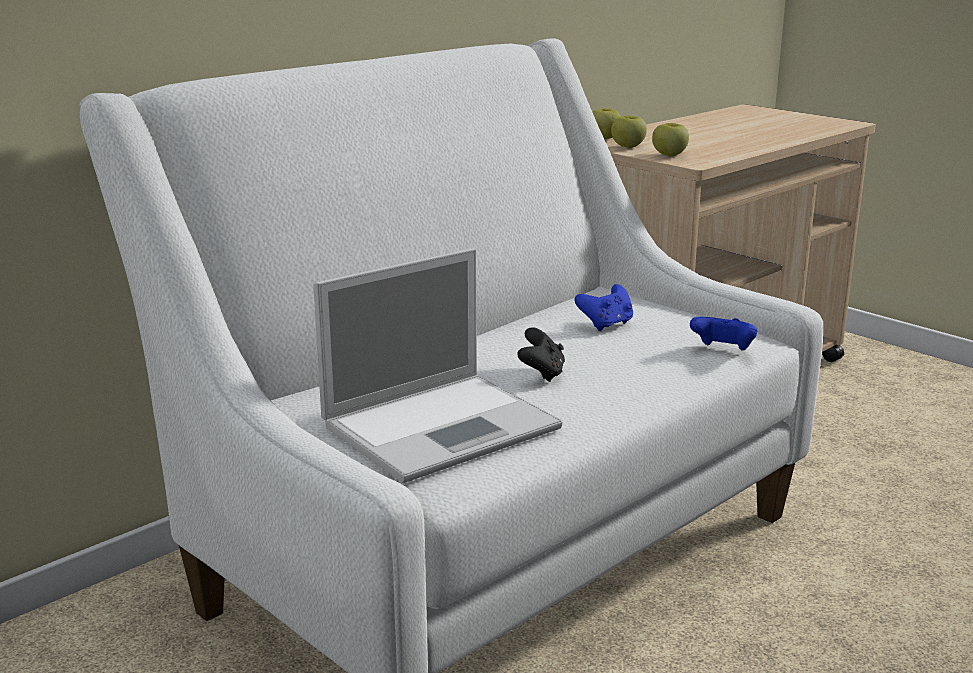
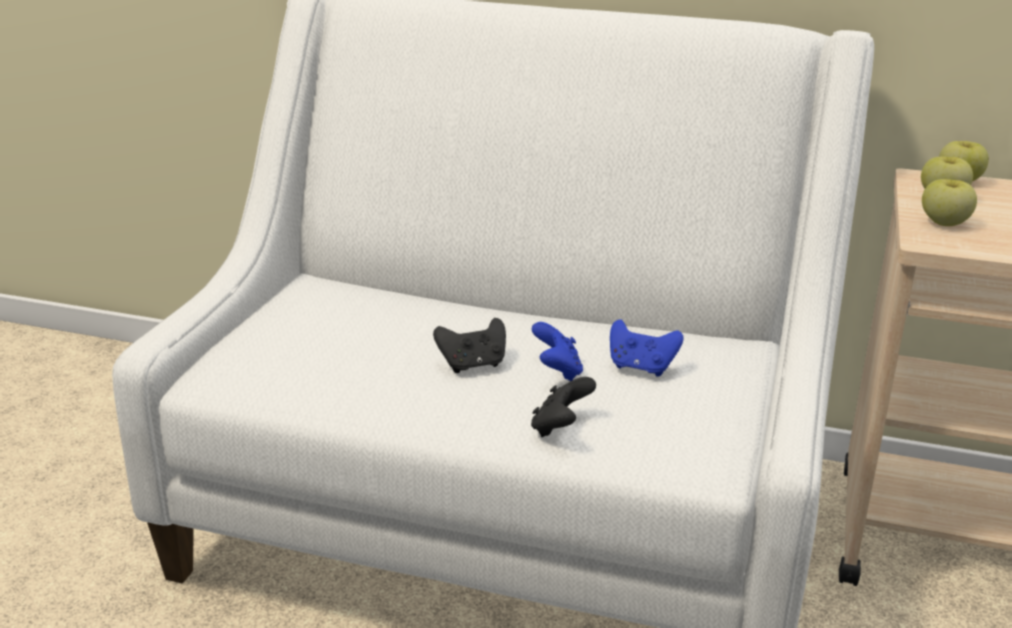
camera: 60 degrees right, 5 degrees up
(444, 425) = (319, 351): laptop -> none
(672, 368) = (560, 428): none -> black game controller
(723, 351) = (648, 449): blue game controller -> blue game controller (557, 371)

